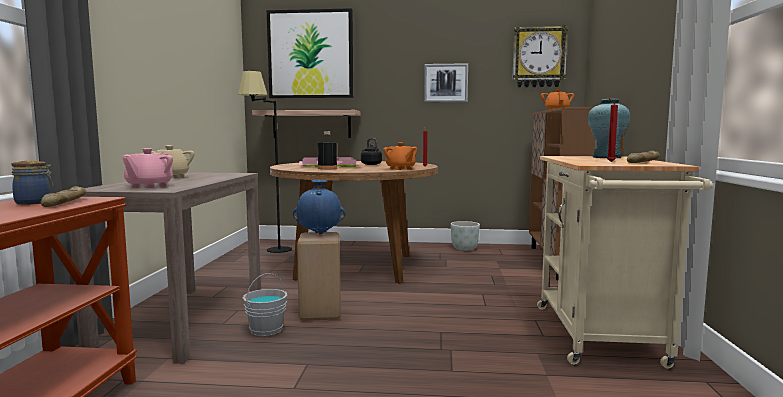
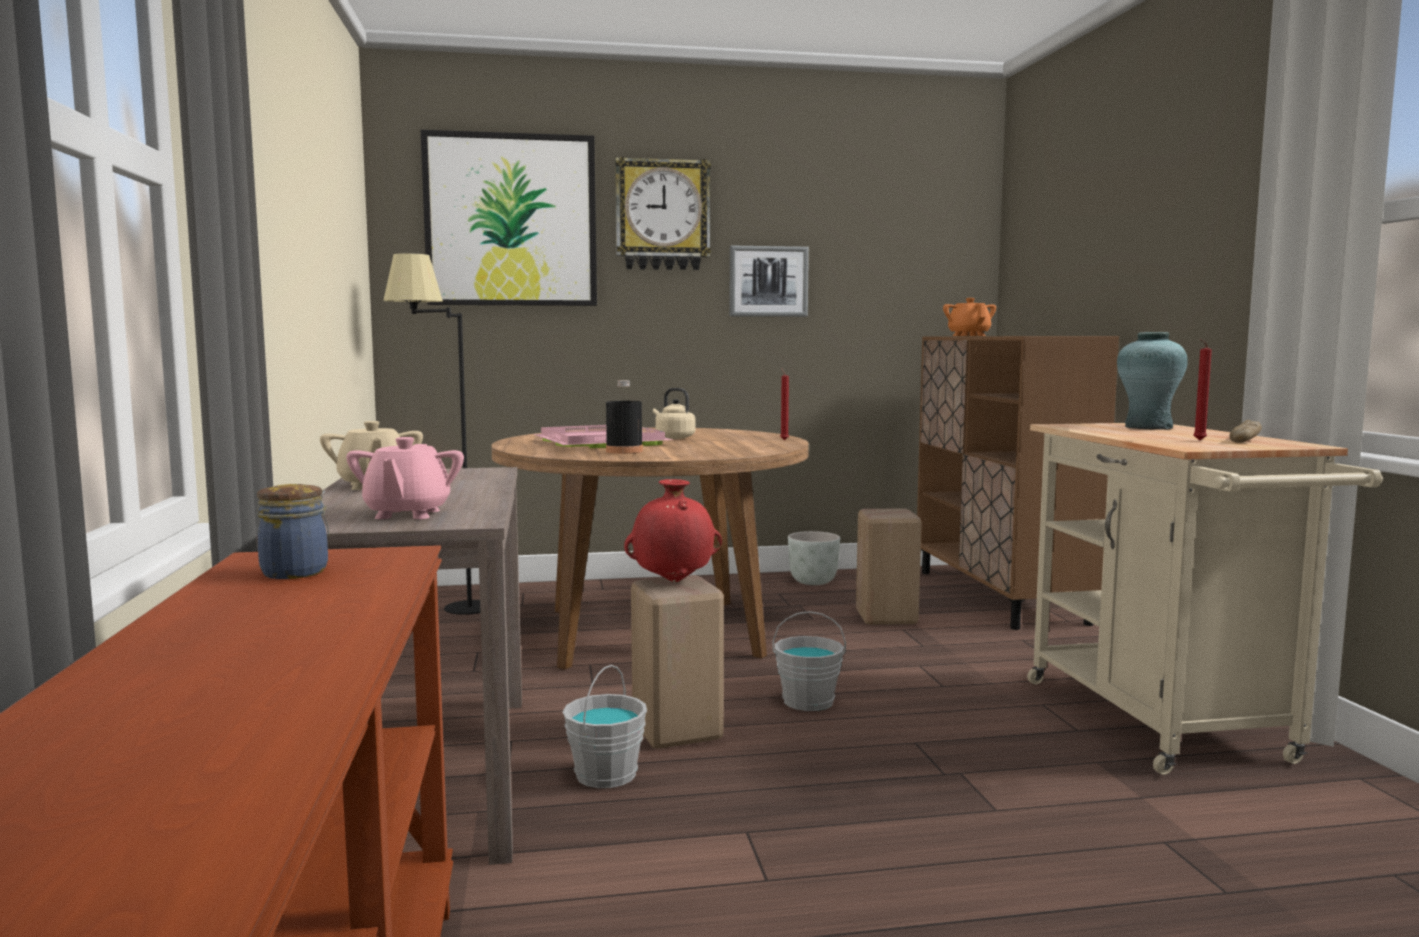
camera: 15 degrees left, 0 degrees up
(65, 203) = (367, 568): bread -> none
(311, 124) = (514, 357): shelf -> none
(320, 233) = (674, 581): blue vase -> red vase
(370, 164) = (673, 437): black kettle -> beige kettle
(400, 169) = (759, 448): orange teapot -> none
(402, 306) = (808, 701): none -> grey bucket
(488, 269) = (888, 618): none -> beige stool
(539, 57) = (925, 239): wall clock -> wall clock (662, 215)

